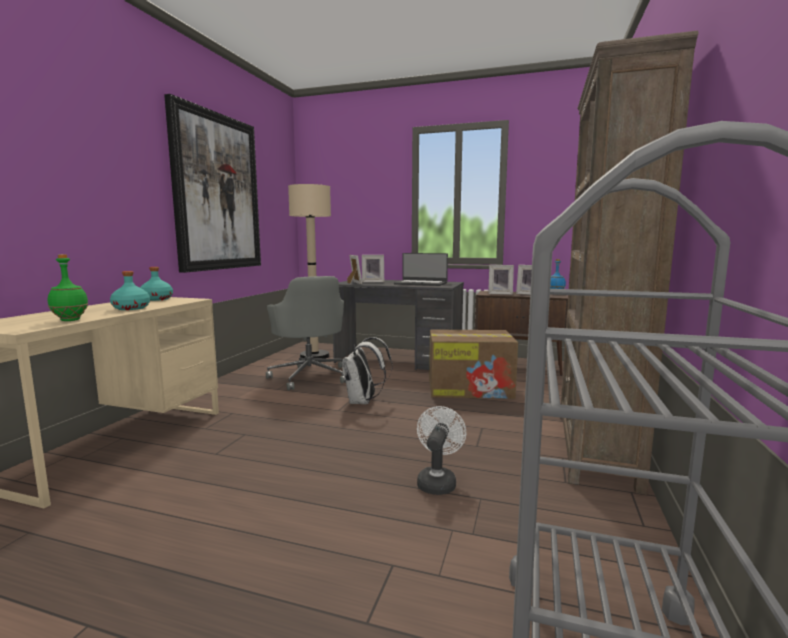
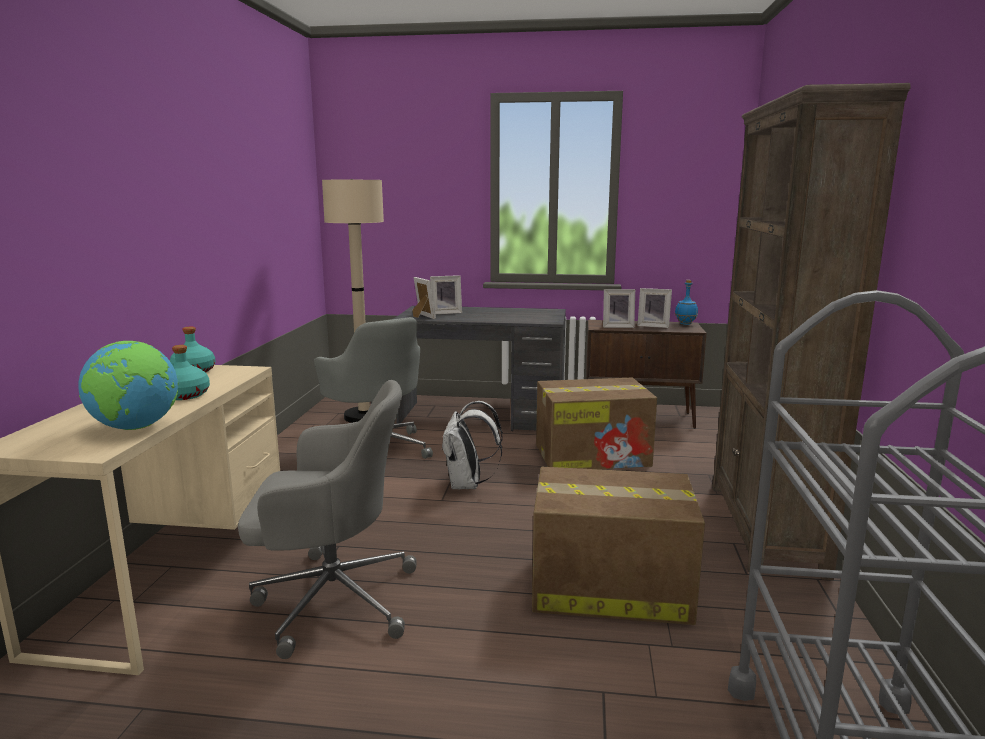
camera: 10 degrees left, 5 degrees up
(70, 320) = (135, 427): green bottle -> globe
(215, 470) = (331, 599): none -> grey office chair
(217, 192) = (233, 199): picture -> none
(421, 283) = (514, 315): laptop -> none
(437, 481) = (608, 587): white fan -> cardboard box

